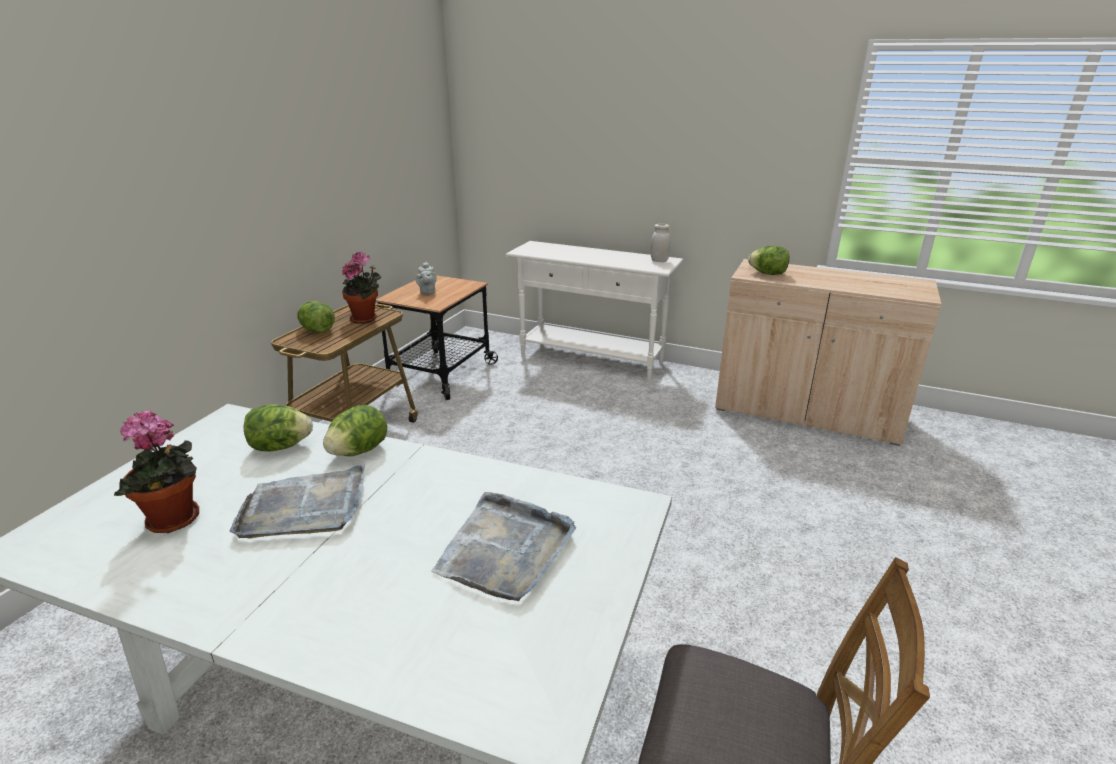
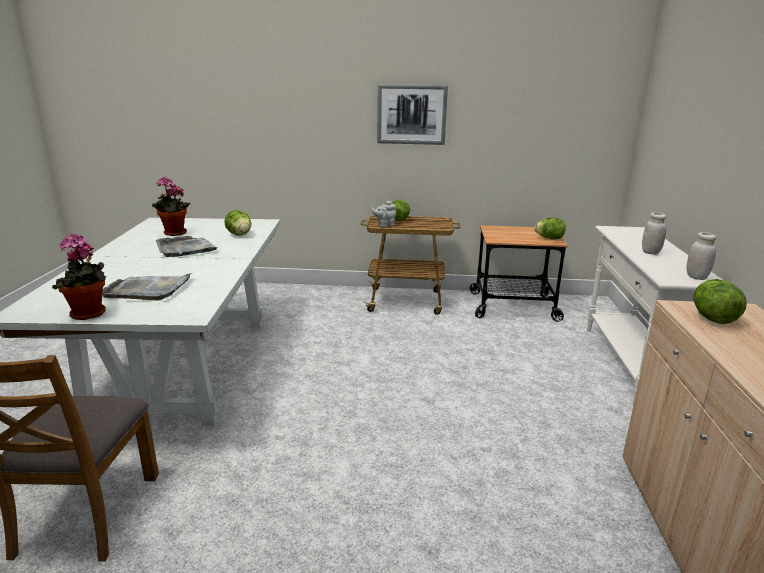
camera: 70 degrees right, 5 degrees down
(267, 173) = (411, 114): none -> picture
(359, 451) = (240, 248): lettuce -> lettuce (549, 238)
(366, 319) = (430, 225): potted plant -> potted plant (89, 315)
(427, 292) = (515, 233): grey teapot -> grey teapot (384, 225)
(596, 257) = (650, 252): none -> white jar

